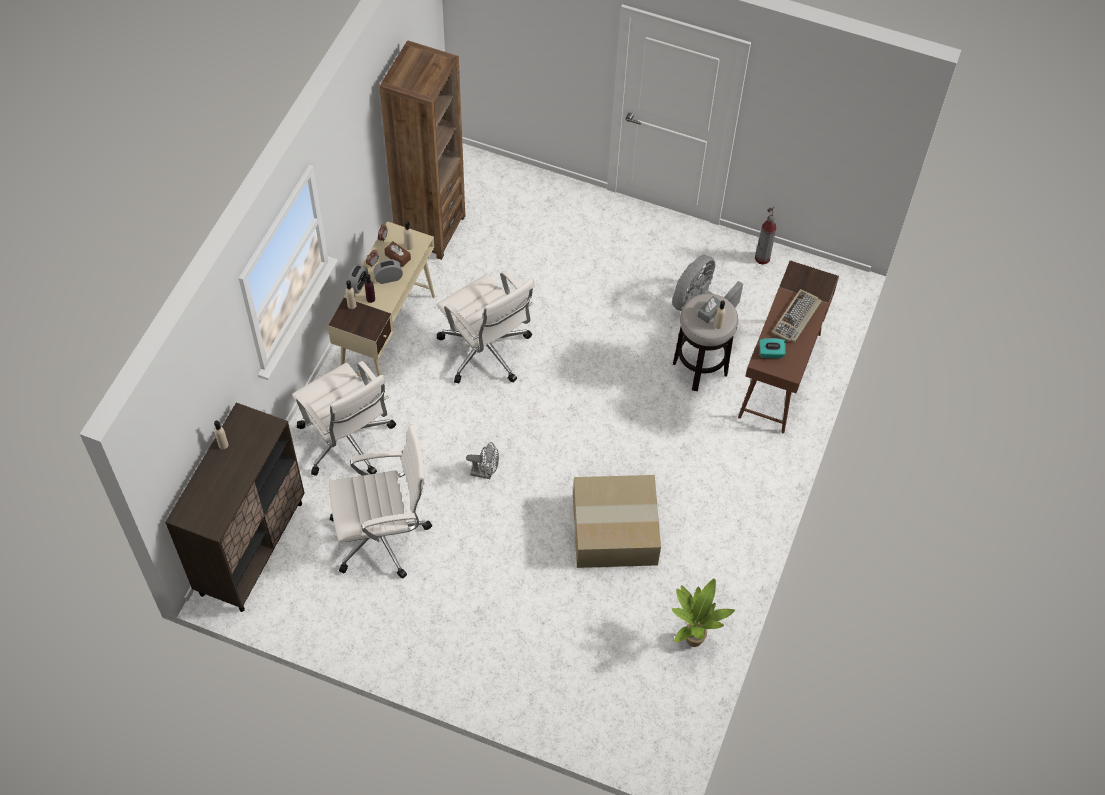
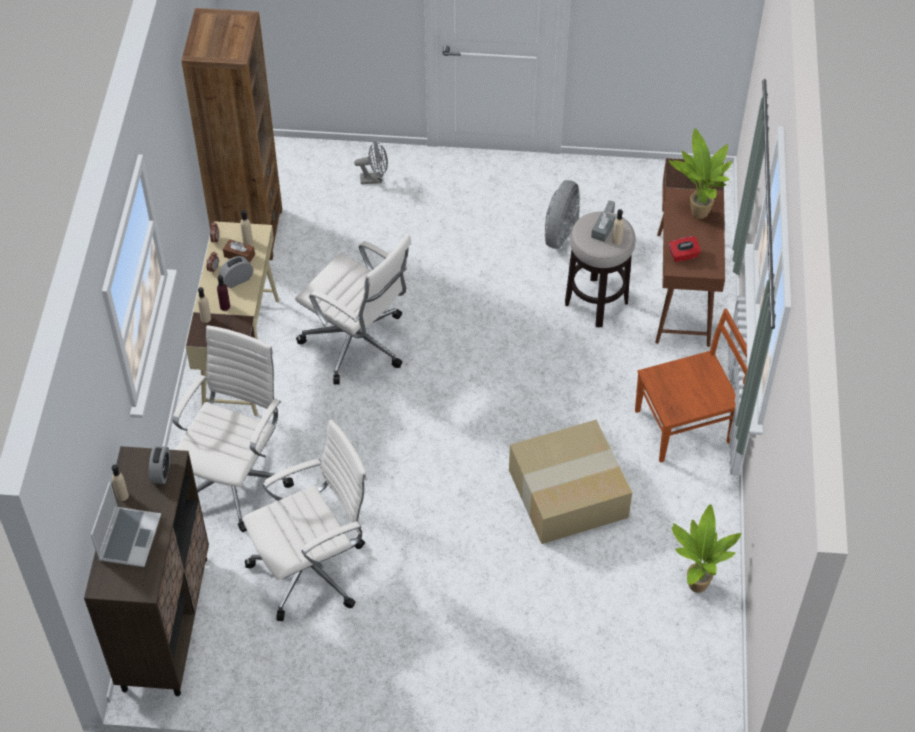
camera: 15 degrees left, 5 degrees down
(216, 481) = (129, 537): none -> laptop
(347, 442) = (235, 479): white office chair -> white office chair turned 105 degrees counterclockwise
(358, 285) = (205, 295): alarm clock -> alarm clock (161, 473)
(485, 473) = (403, 471): grey fan -> grey fan (374, 179)
(736, 498) = (685, 425): none -> brown chair
(762, 258) = (619, 176): fire extinguisher -> none
(771, 353) = (683, 255): turquoise tissue box -> red tissue box
(796, 318) = (696, 213): keyboard -> potted plant

